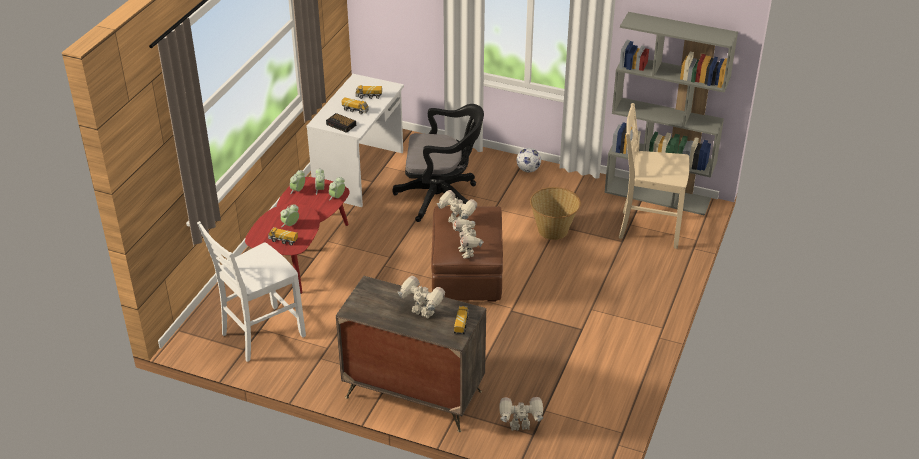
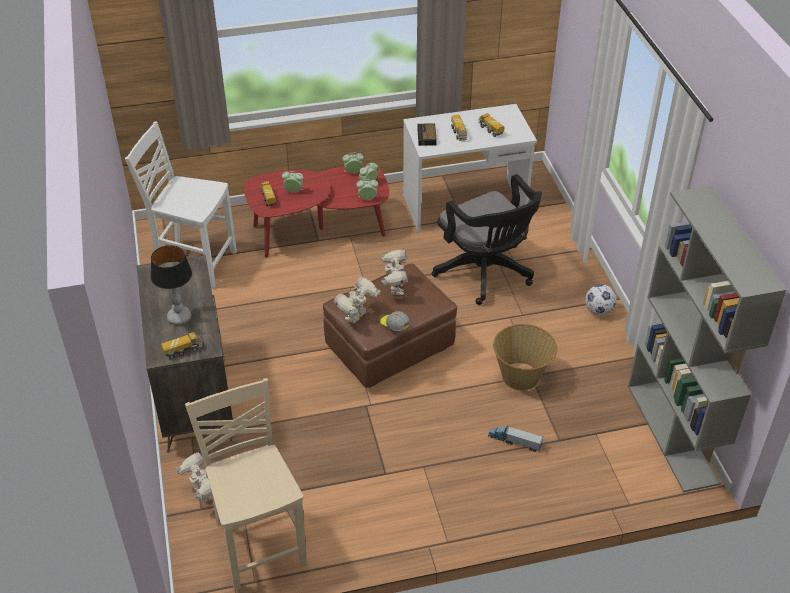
camera: 55 degrees right, 5 degrees up
(422, 314) = (179, 317): toy robot -> table lamp
(494, 239) = (394, 325): none -> cap
(606, 260) = (514, 441): none -> toy truck
(648, 228) = (605, 452): beige chair -> beige chair (258, 542)

